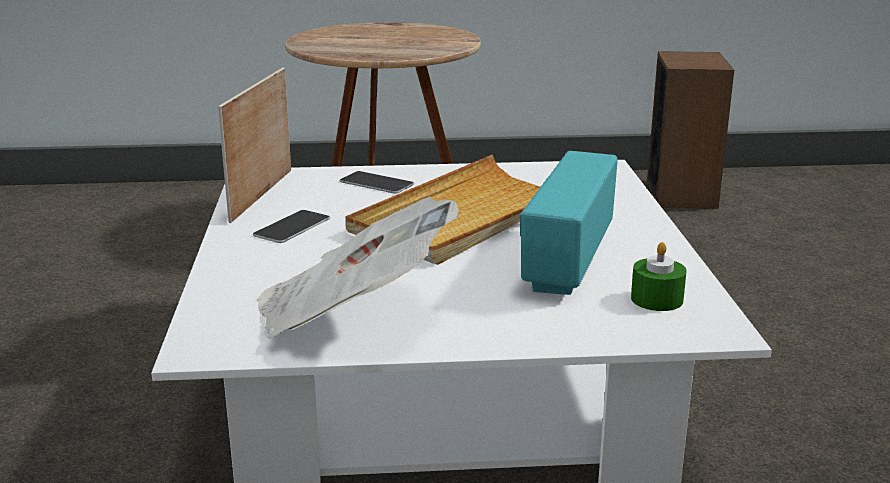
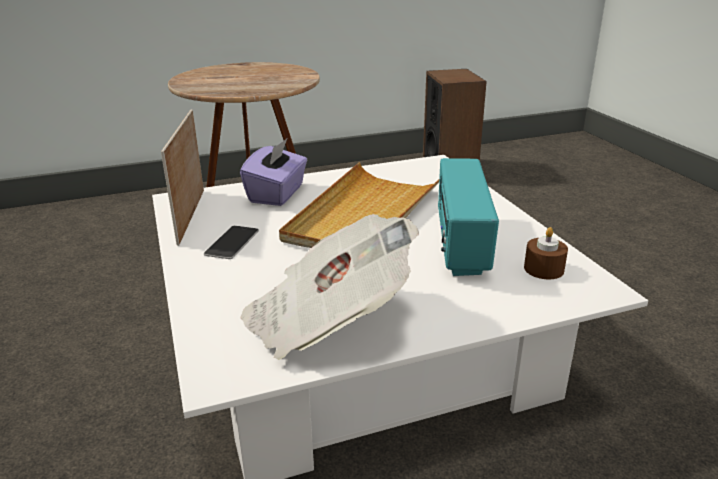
camera: 15 degrees left, 5 degrees up
(376, 183) = (277, 194): phone -> purple tissue box
(657, 299) = (543, 269): green candle -> brown candle

